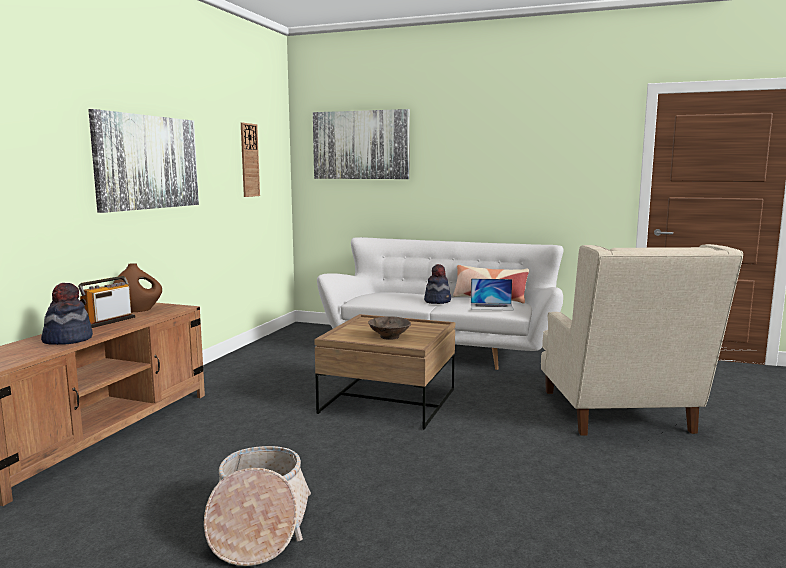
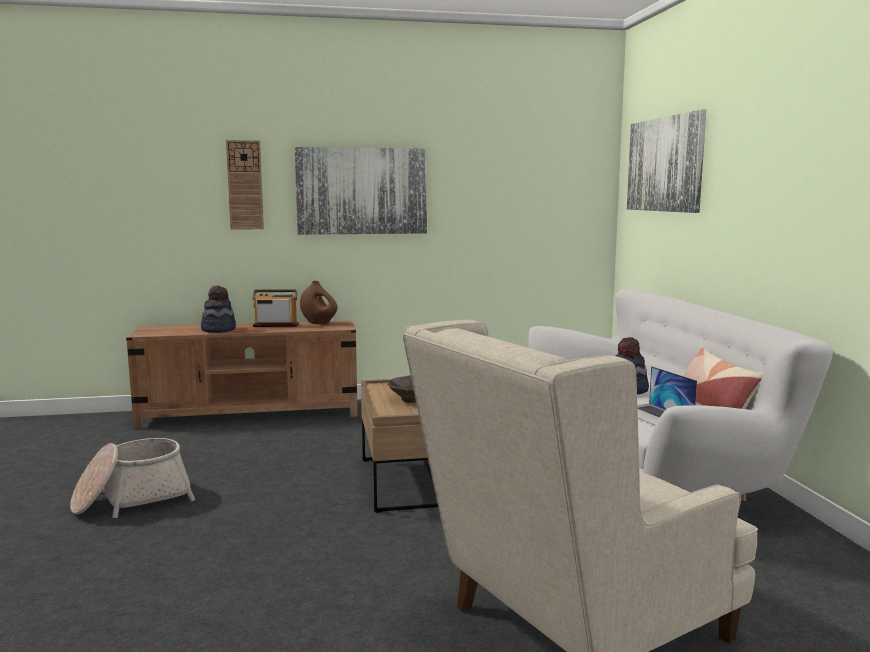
camera: 60 degrees right, 0 degrees up
(249, 160) = (526, 187): wall clock -> wall clock (245, 185)

